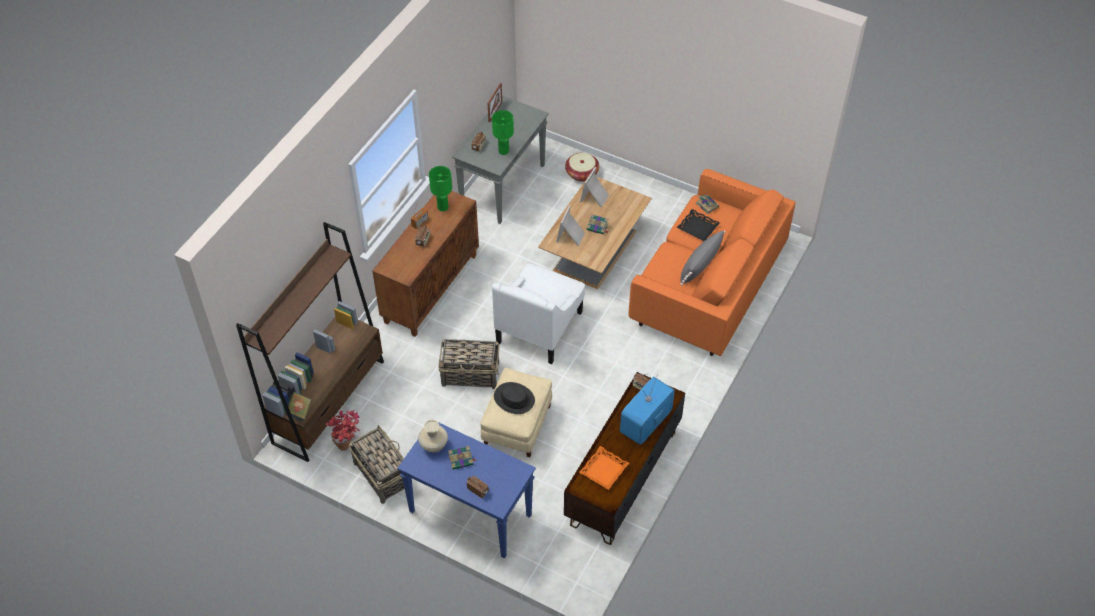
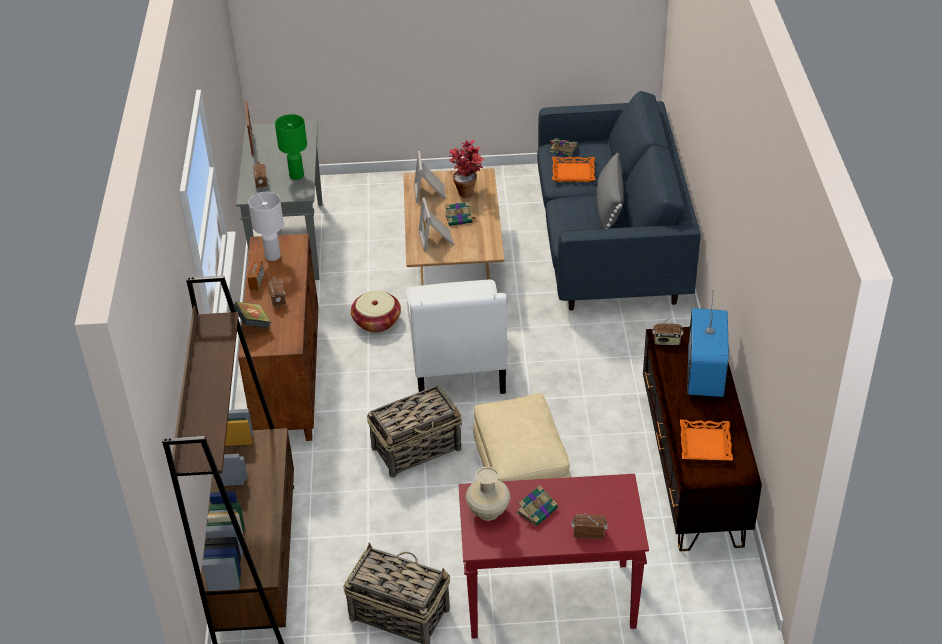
camera: 30 degrees left, 10 degrees down
(299, 412) = (259, 571): book -> book (254, 324)
(348, 443) = (323, 601): potted plant -> potted plant (468, 190)
(442, 207) = (272, 256): green table lamp -> white table lamp
(469, 514) = (548, 601): blue console table -> red console table
(514, 398) = (518, 430): black hat -> none
(582, 173) = (373, 194): basket -> basket (376, 321)
(698, 227) = (573, 172): black tray -> orange tray
(707, 287) = (609, 243): orange sofa -> blue sofa

